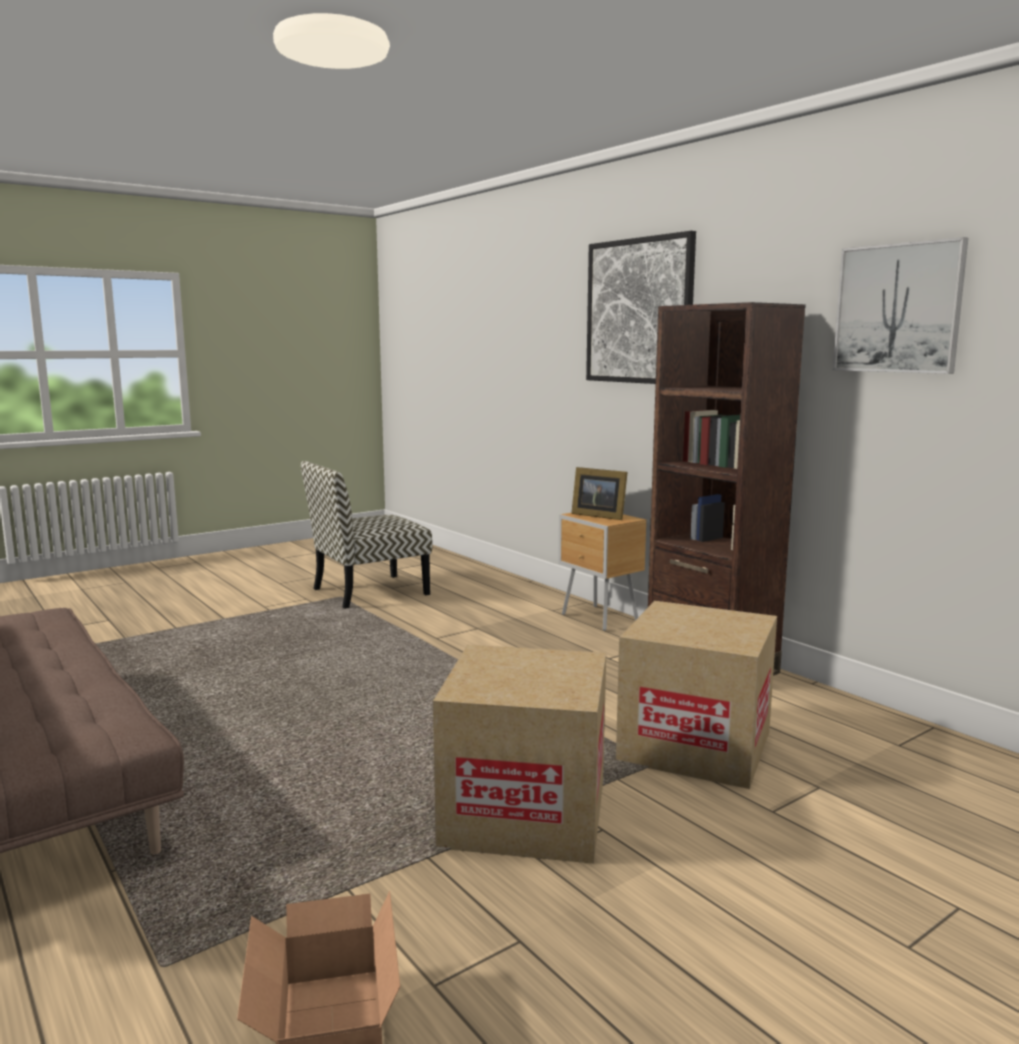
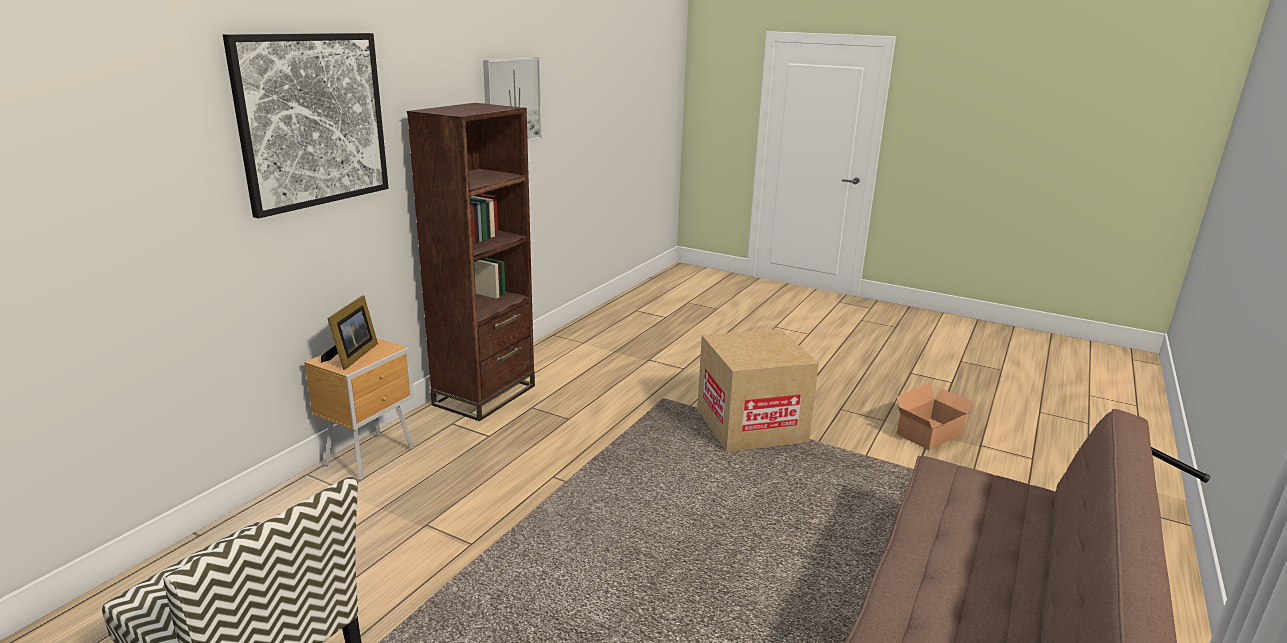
camera: 115 degrees left, 10 degrees up
(695, 746) = (628, 390): cardboard box -> none

